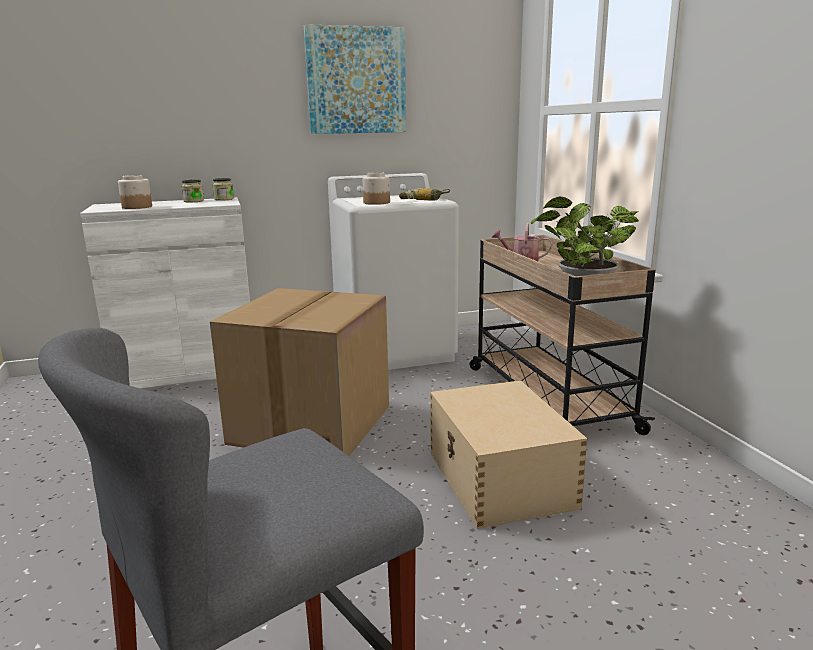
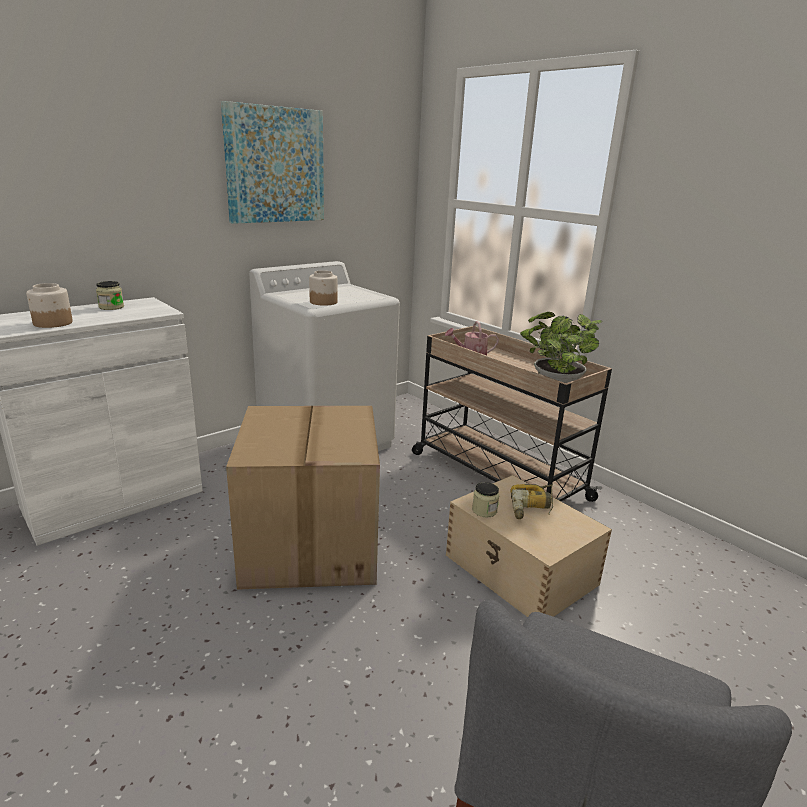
camera: 25 degrees left, 5 degrees up
(224, 199) = (145, 302): jar -> jar (484, 510)
(424, 200) = (363, 296): power drill -> power drill (532, 507)

